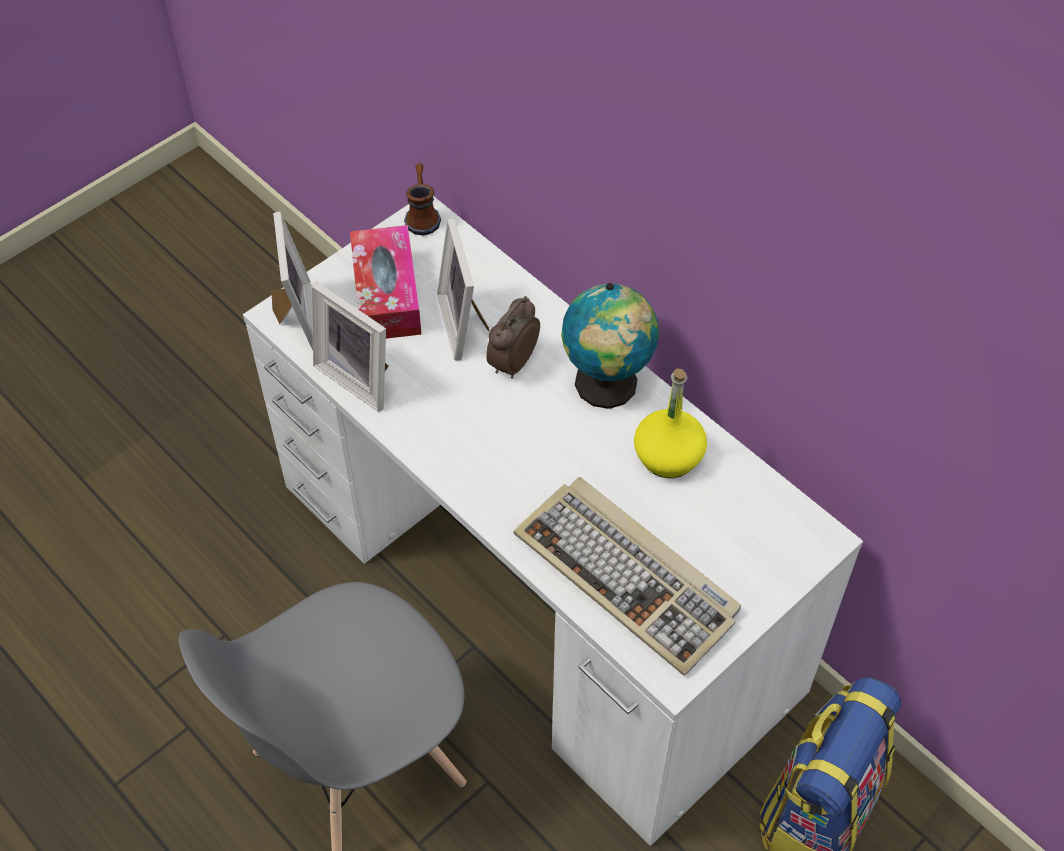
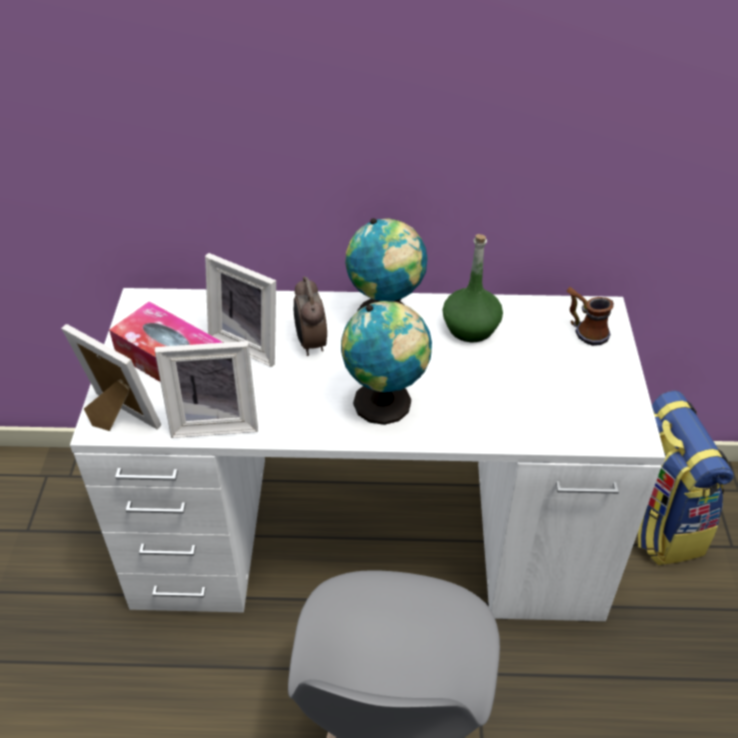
camera: 45 degrees left, 10 degrees down
(422, 215) = (137, 302): mug -> mug (584, 330)
(504, 469) = (386, 404): none -> globe
(629, 576) = (538, 405): keyboard -> none
(668, 456) = (470, 327): yellow bottle -> green bottle

